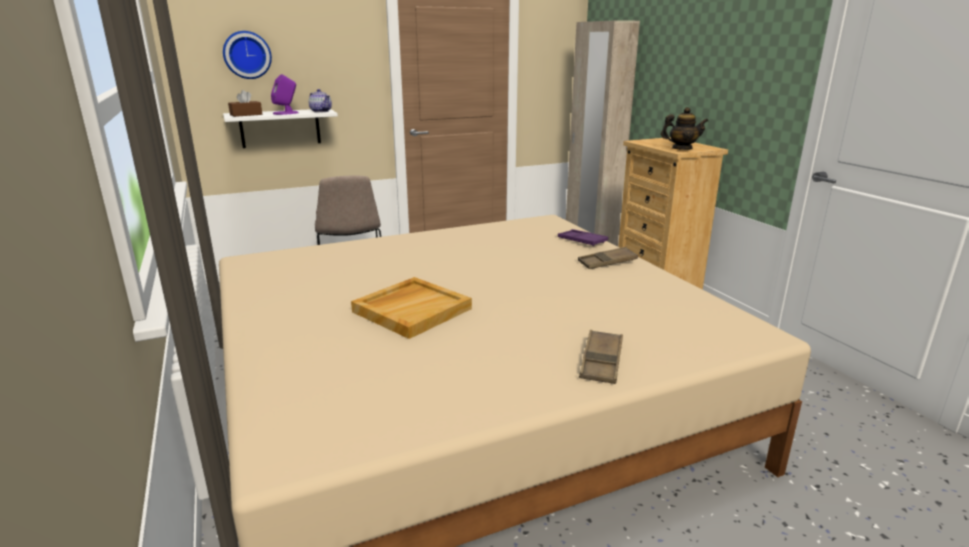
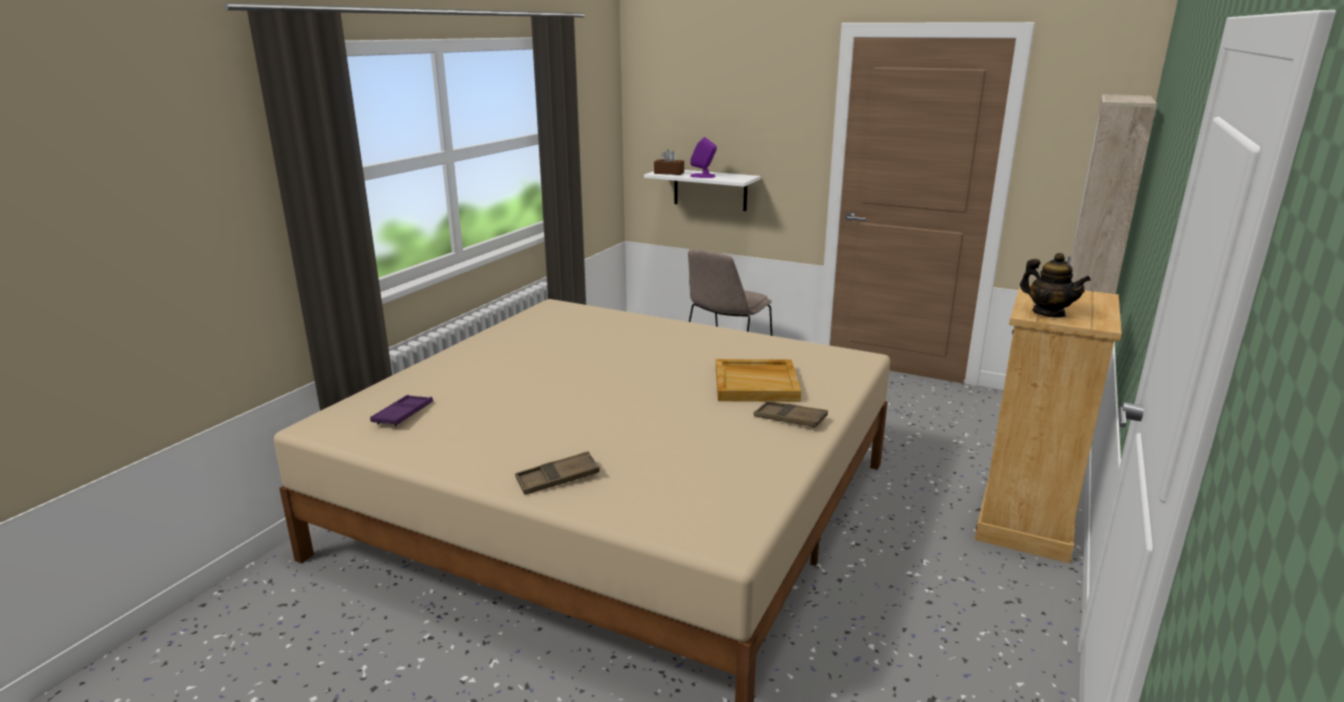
camera: 50 degrees right, 0 degrees up
(247, 55) = (690, 114): wall clock -> none
(321, 111) = (736, 179): teapot -> none
(412, 310) = (551, 383): beige tray -> beige tray (756, 384)
(582, 241) = (828, 391): purple tray -> purple tray (403, 414)

